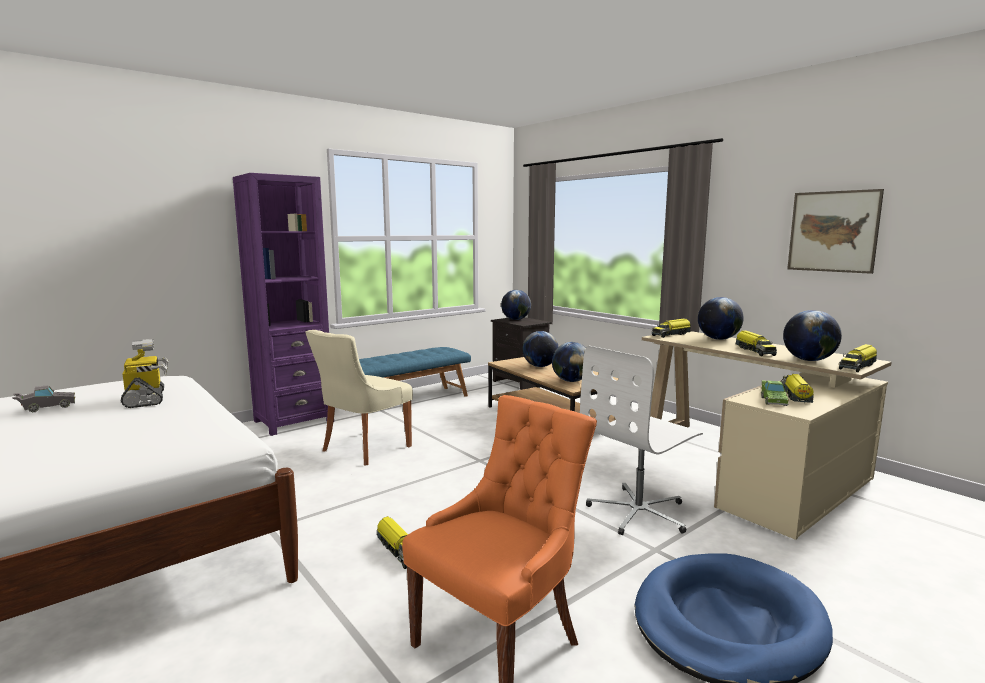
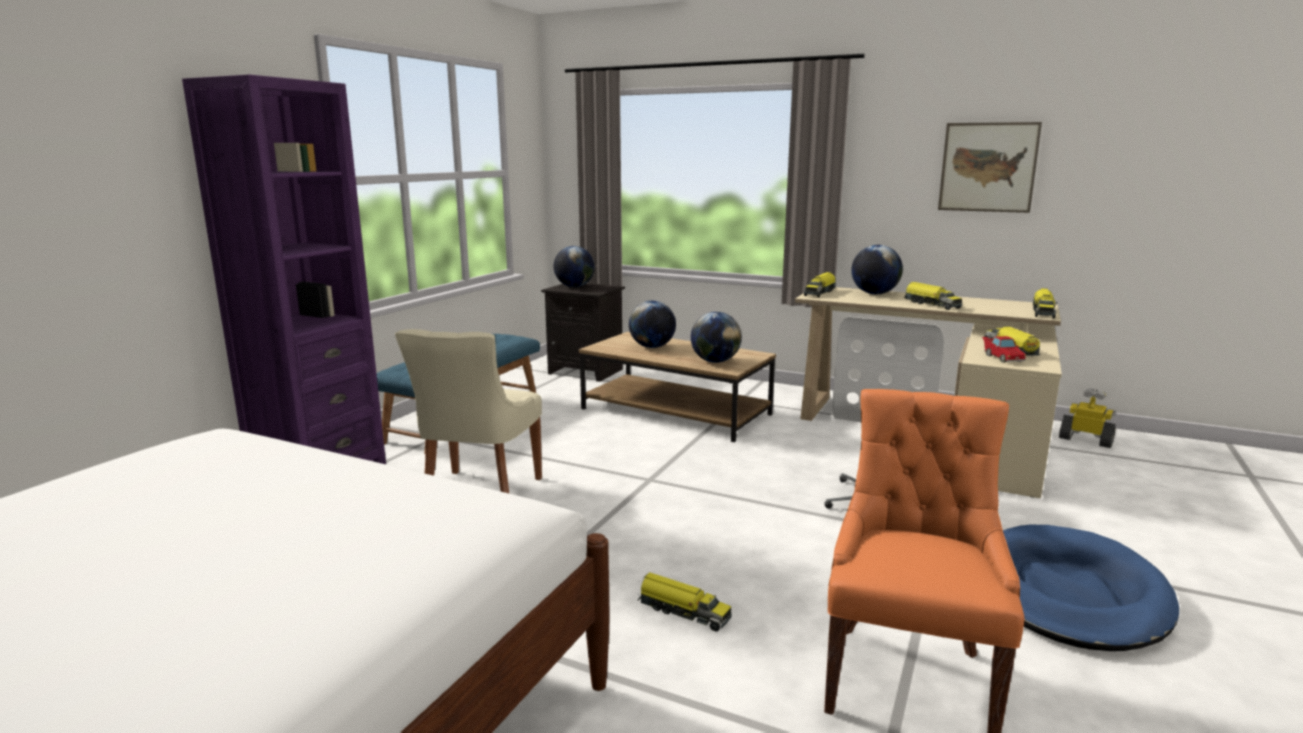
camera: 25 degrees left, 5 degrees up
(46, 407) = (104, 522): grey toy car -> none
(146, 399) = (271, 476): toy robot -> toy robot (1086, 440)
(773, 400) = (1002, 357): green toy car -> red toy car
(808, 360) = (995, 310): globe -> none

